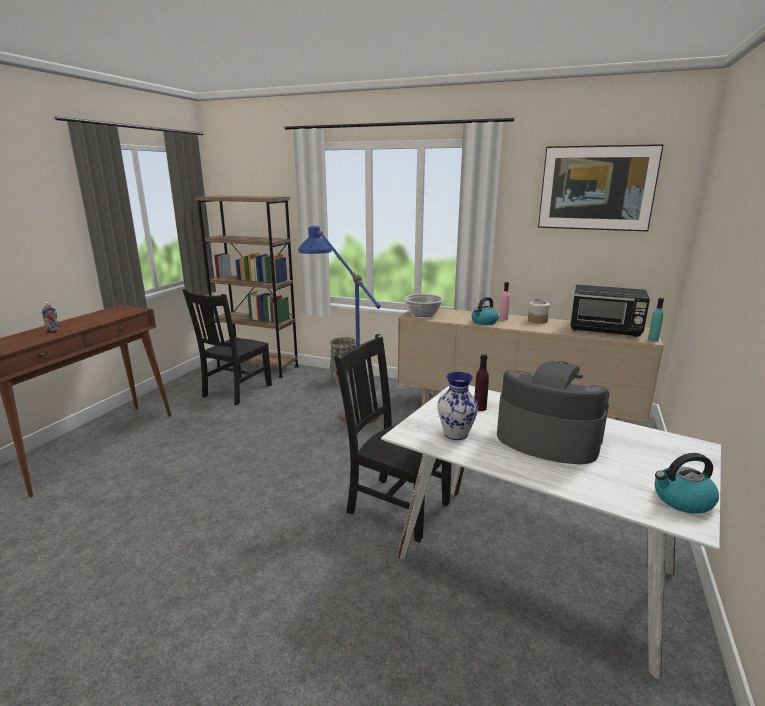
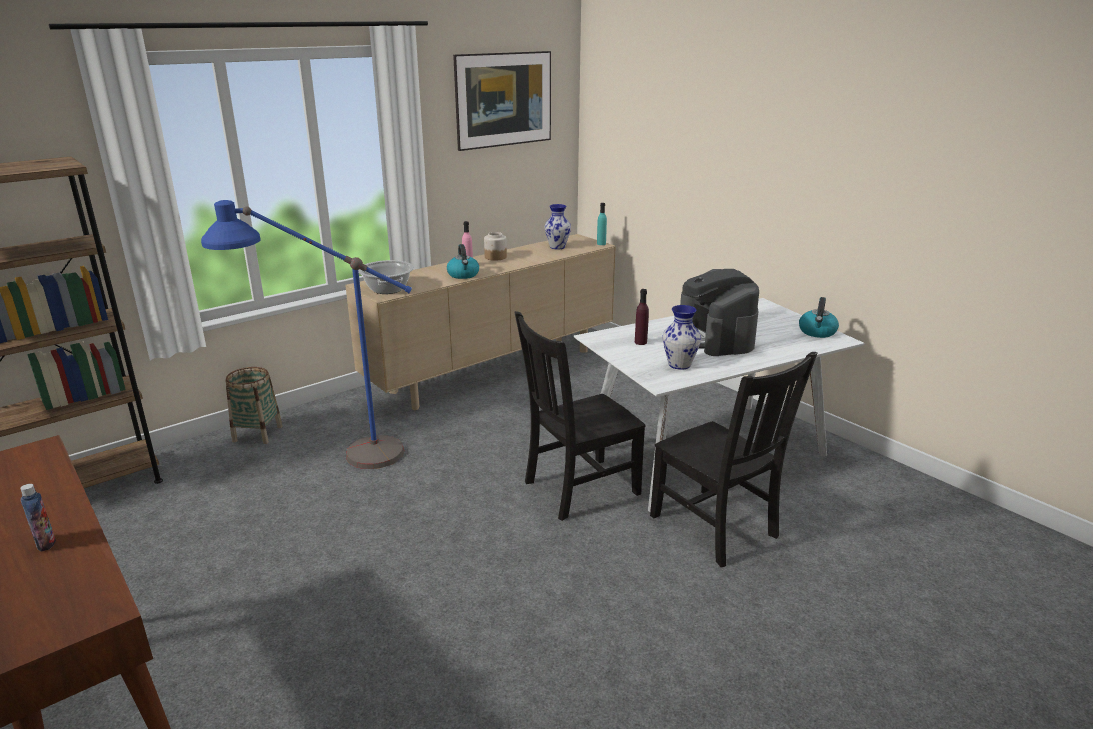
camera: 60 degrees left, 5 degrees up
(235, 391) = (139, 535): black chair -> black chair (716, 528)
(547, 439) = (715, 338): coffee machine -> coffee machine turned 75 degrees counterclockwise
(605, 330) = (557, 247): black microwave -> vase

